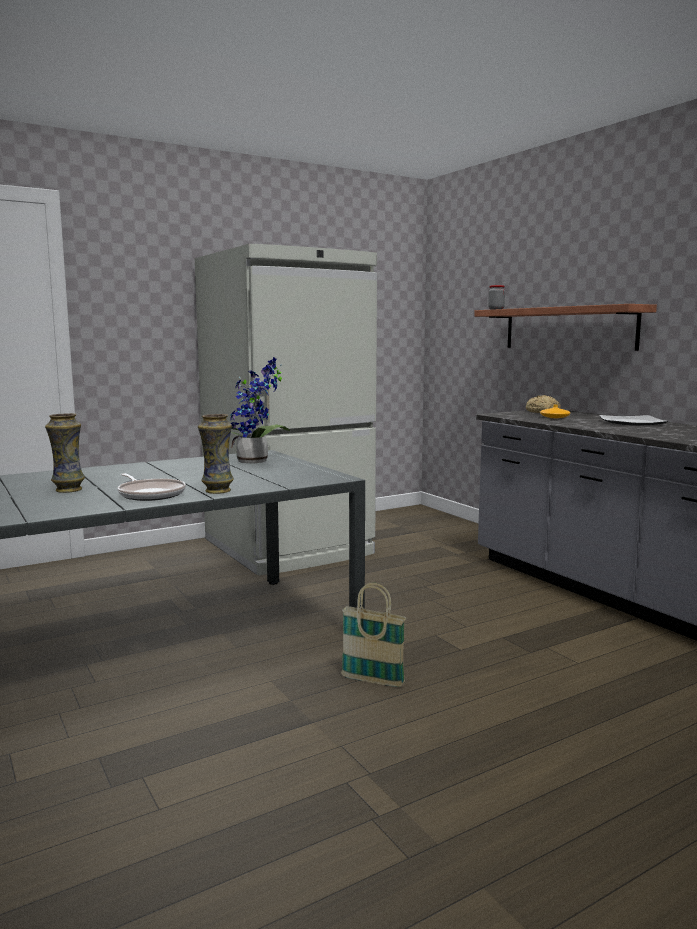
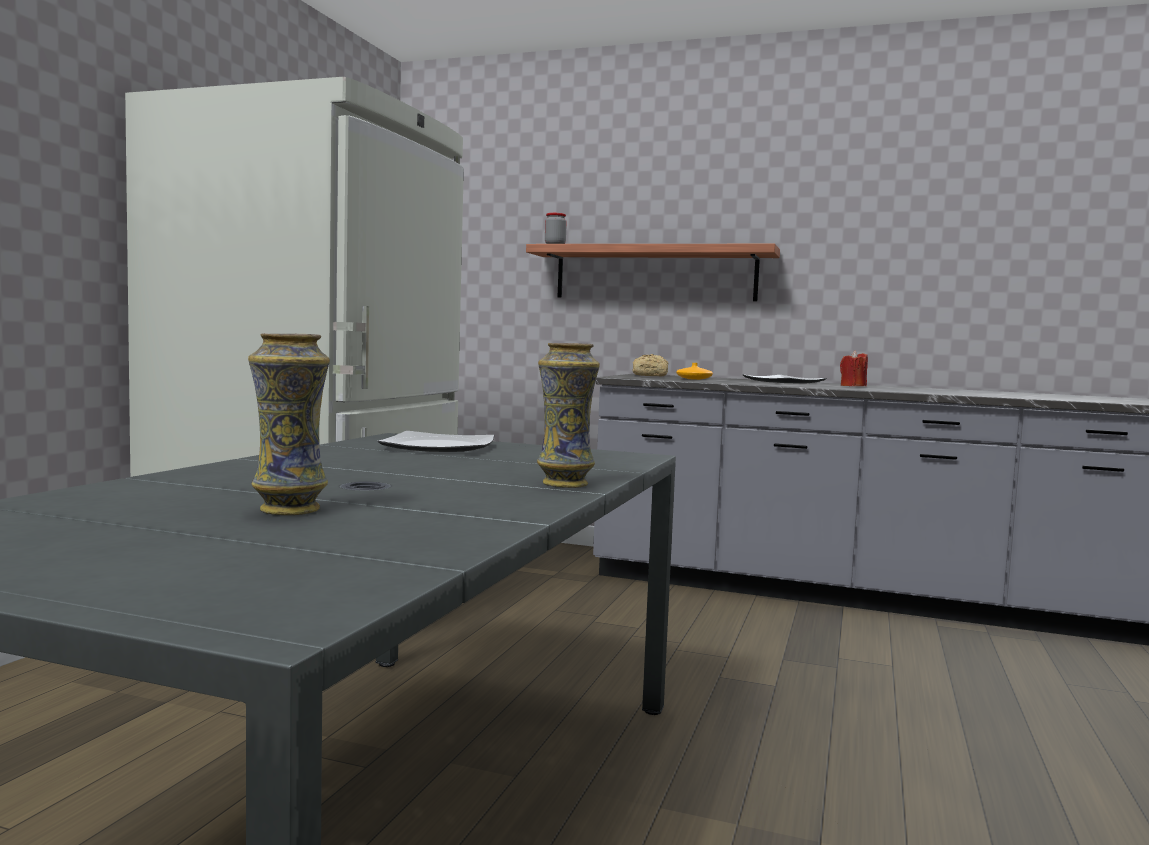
camera: 40 degrees left, 5 degrees down
(150, 494) = (484, 499): frying pan -> none
(255, 462) = (439, 447): potted plant -> plate
(372, 681) = (770, 757): basket -> none
(673, 430) = (853, 386): none -> red candle

